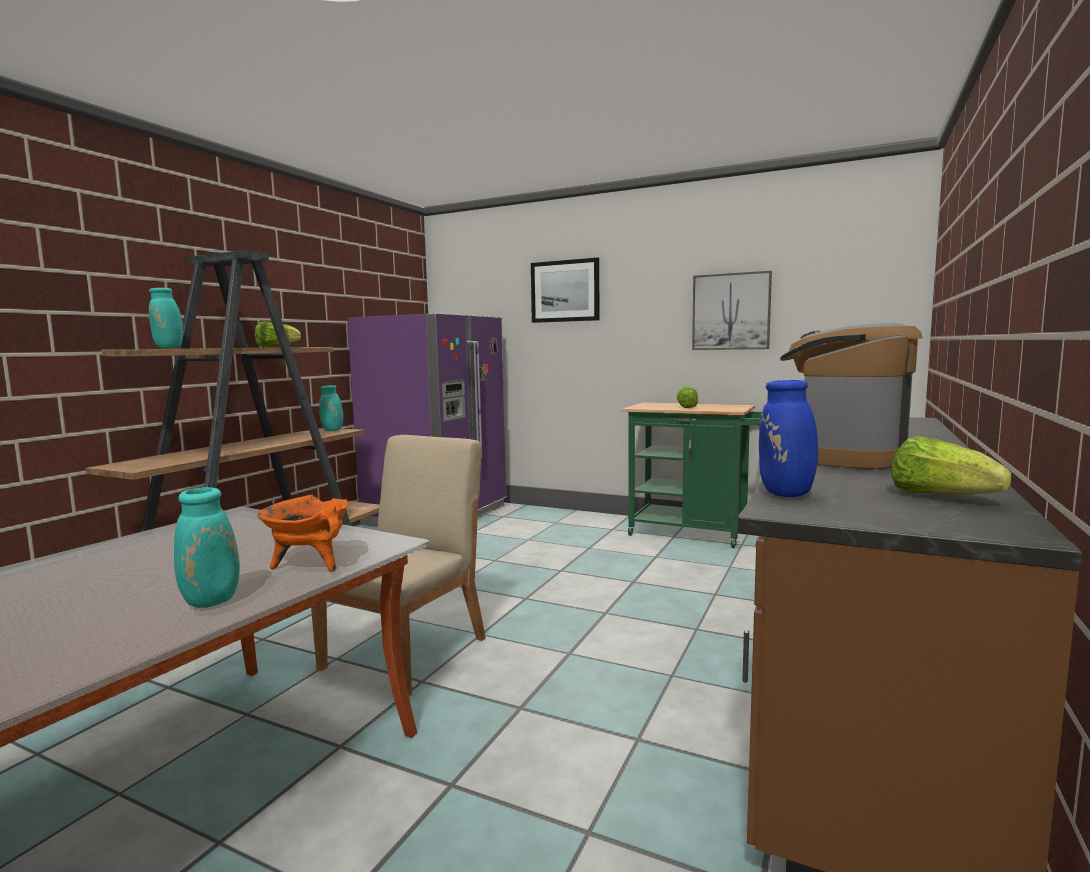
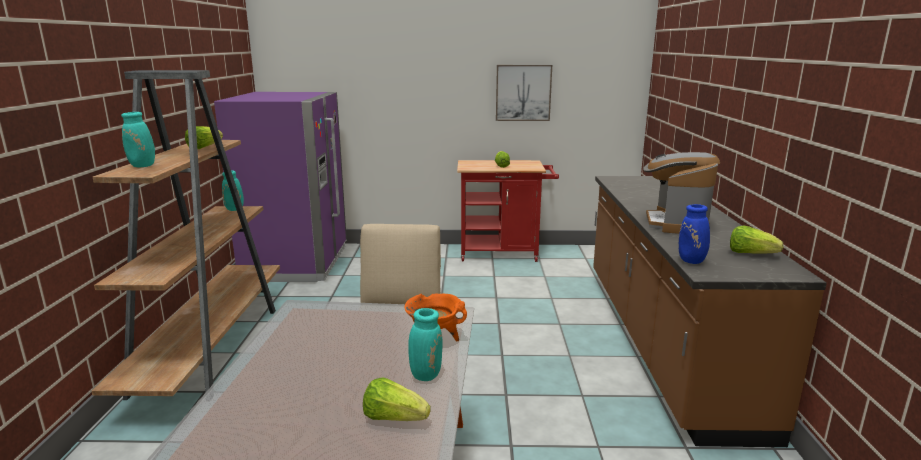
camera: 25 degrees left, 10 degrees up
(69, 641) = (394, 418): none -> lettuce
(565, 291) = (391, 70): picture -> none
(695, 533) = (504, 253): green cart -> red cart

